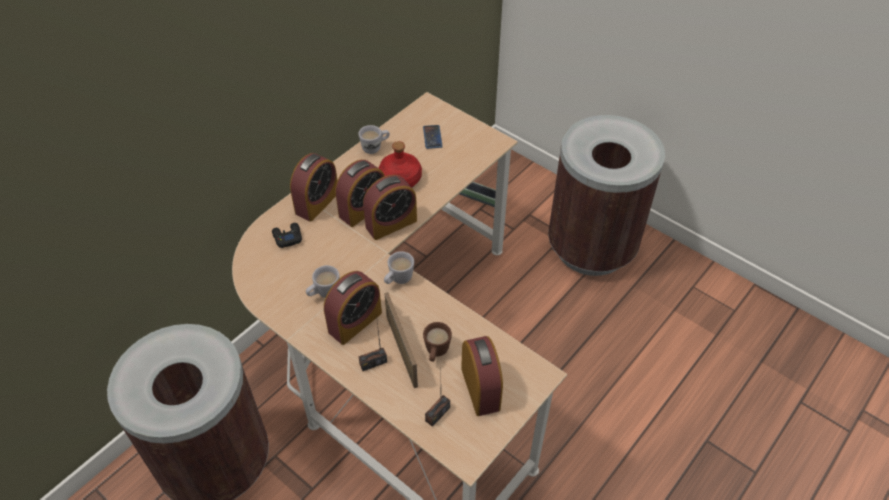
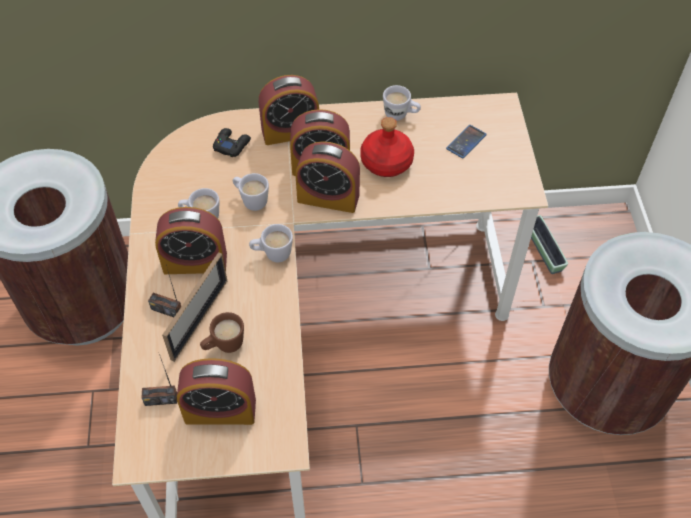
camera: 45 degrees right, 5 degrees up
(344, 260) = (251, 200): none -> white mug
(480, 388) = (220, 410): alarm clock -> alarm clock turned 60 degrees clockwise

